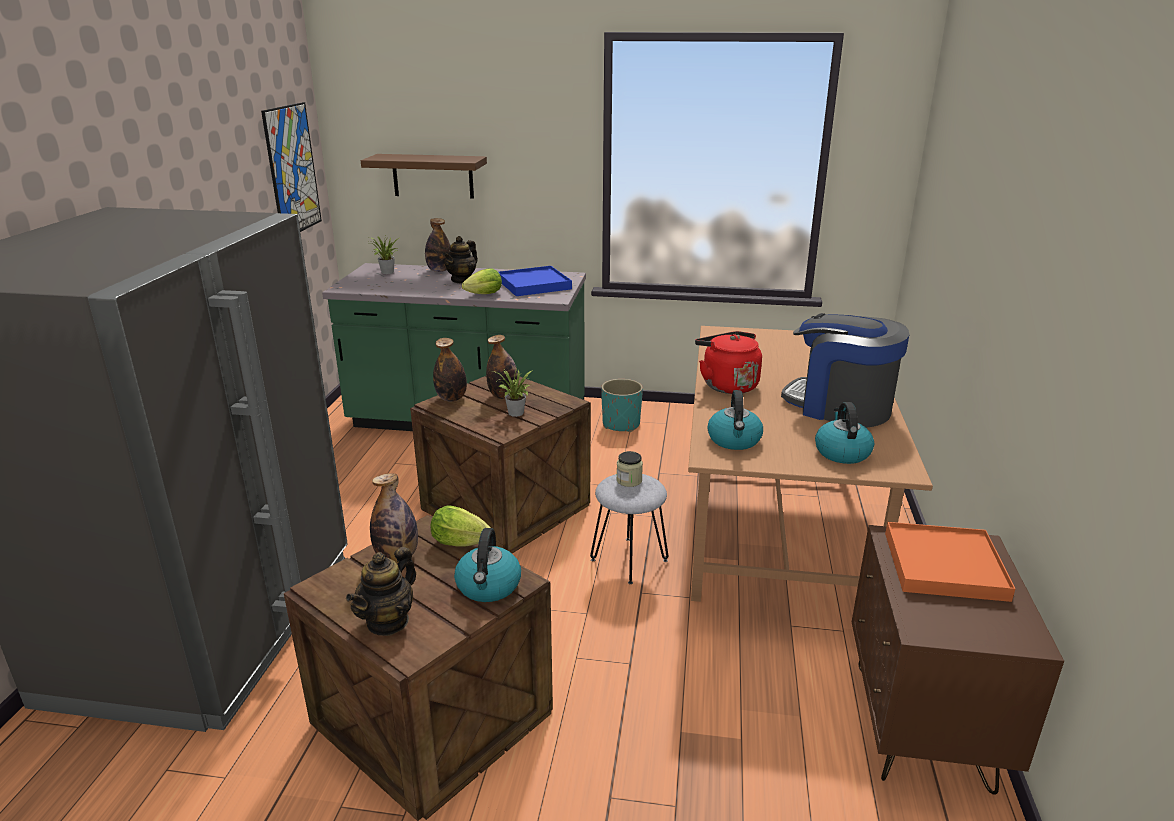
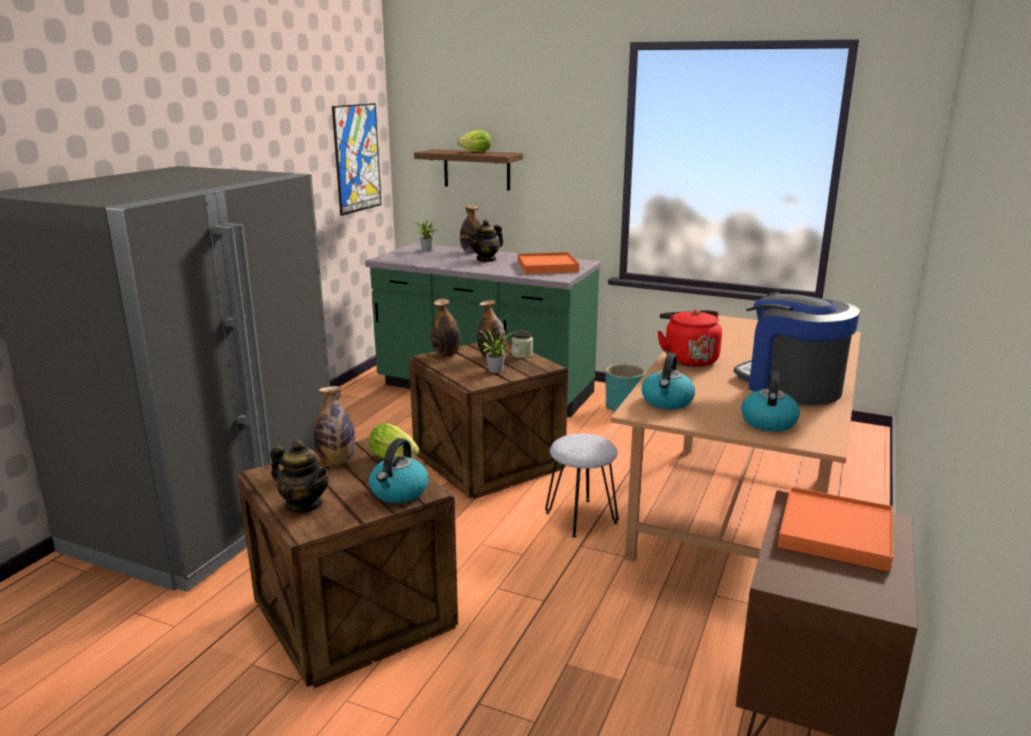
camera: 15 degrees right, 5 degrees down
(388, 621) = (304, 505): teapot -> teapot turned 105 degrees counterclockwise
(482, 295) = (496, 271): lettuce -> lettuce (474, 152)
(534, 284) = (547, 266): blue tray -> orange tray
(629, 480) = (584, 439): jar -> jar (522, 354)

